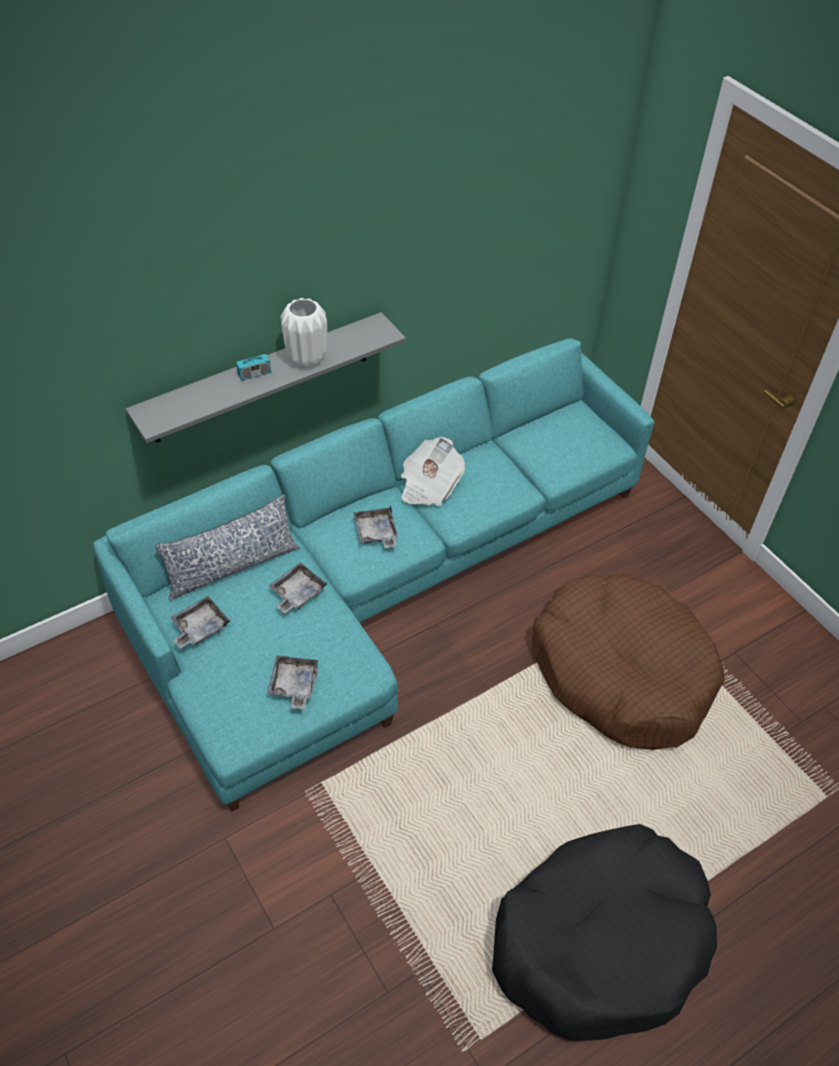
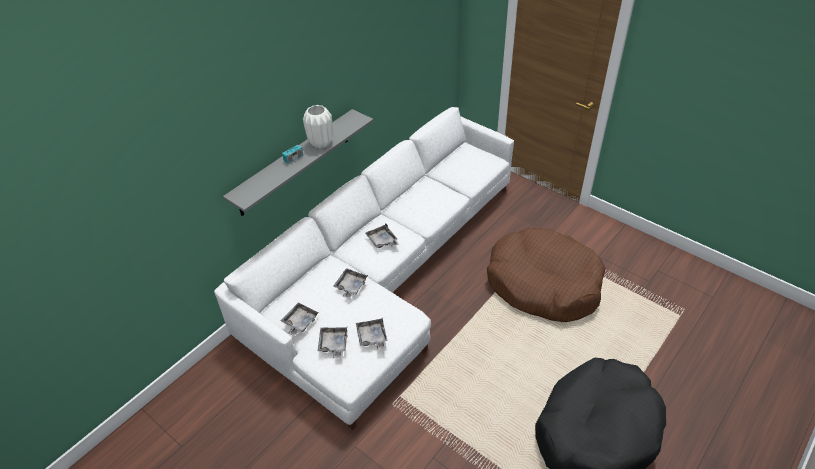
camera: 15 degrees left, 5 degrees down
(232, 567) = (304, 283): pillow -> none
(233, 678) = (333, 344): none -> grey tray
(374, 583) = (382, 276): turquoise sofa -> white sofa
(429, 485) = (401, 207): newspaper -> none

